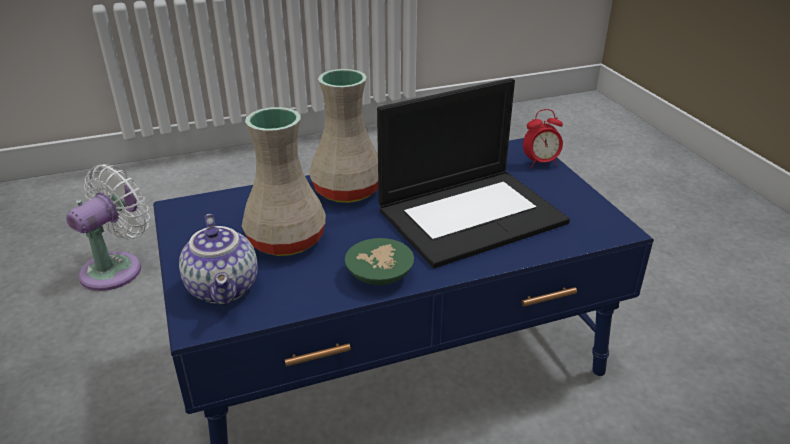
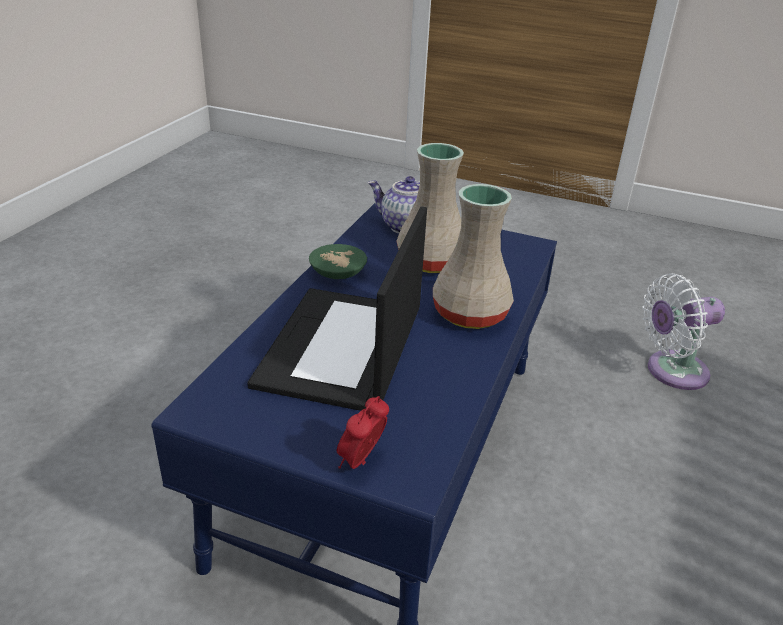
camera: 130 degrees right, 0 degrees up
(117, 268) = (671, 371): white fan -> white fan turned 90 degrees clockwise

